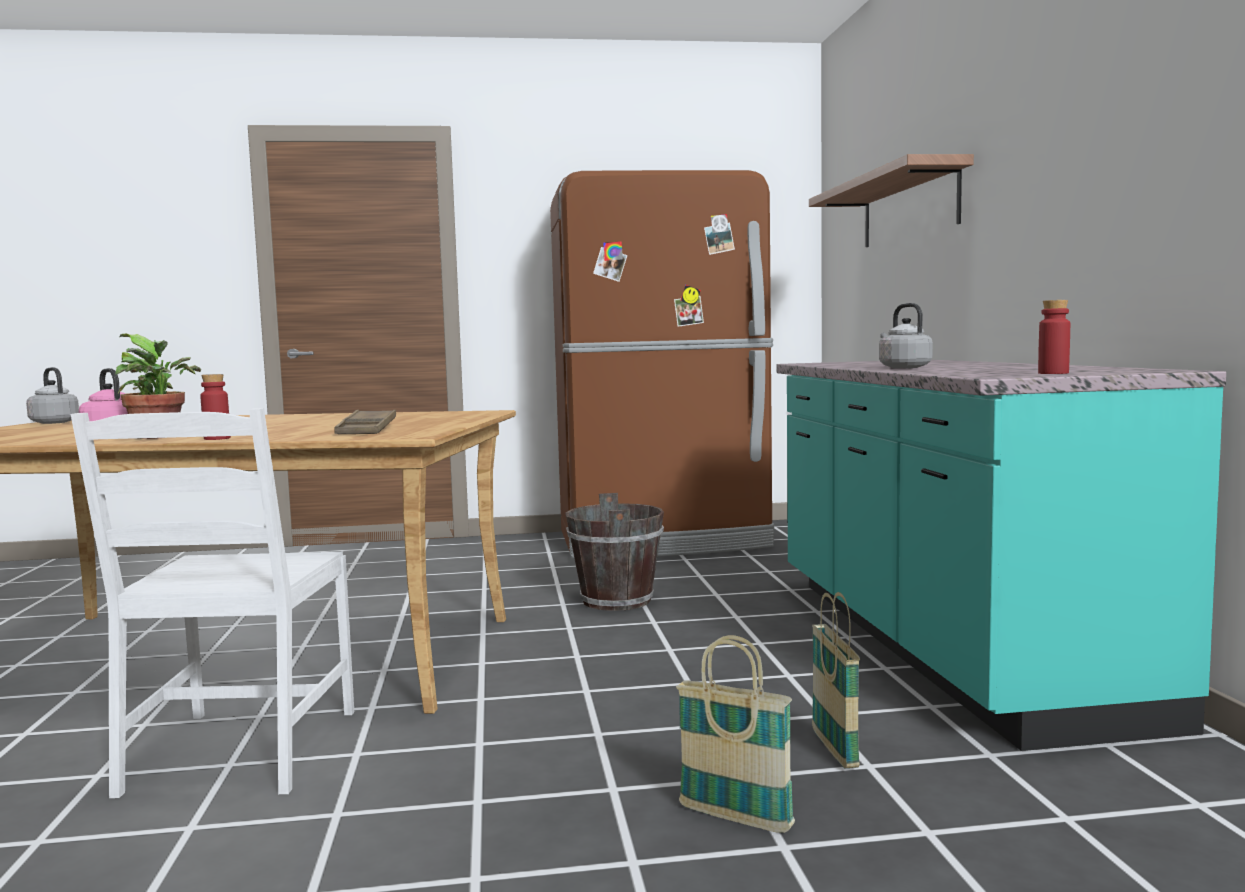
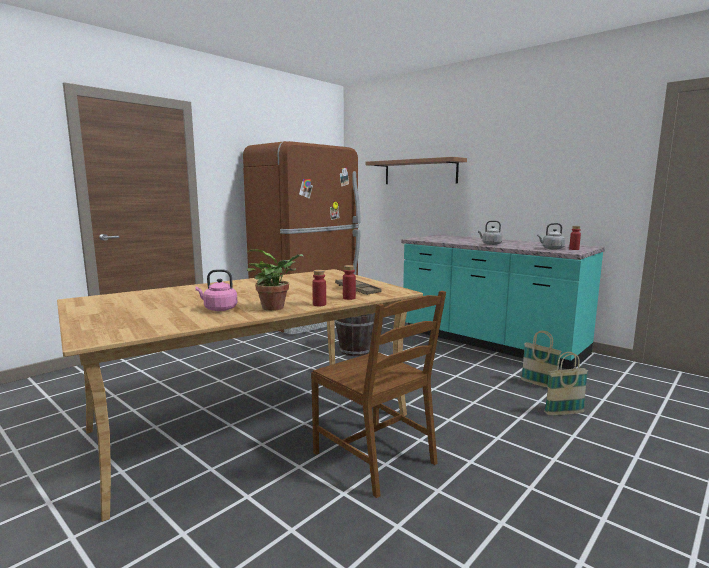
camera: 40 degrees left, 5 degrees up
(53, 422) = (85, 304): grey kettle -> grey kettle (551, 248)
(241, 751) = (376, 457): white chair -> brown chair
(294, 436) = (349, 298): none -> red bottle

